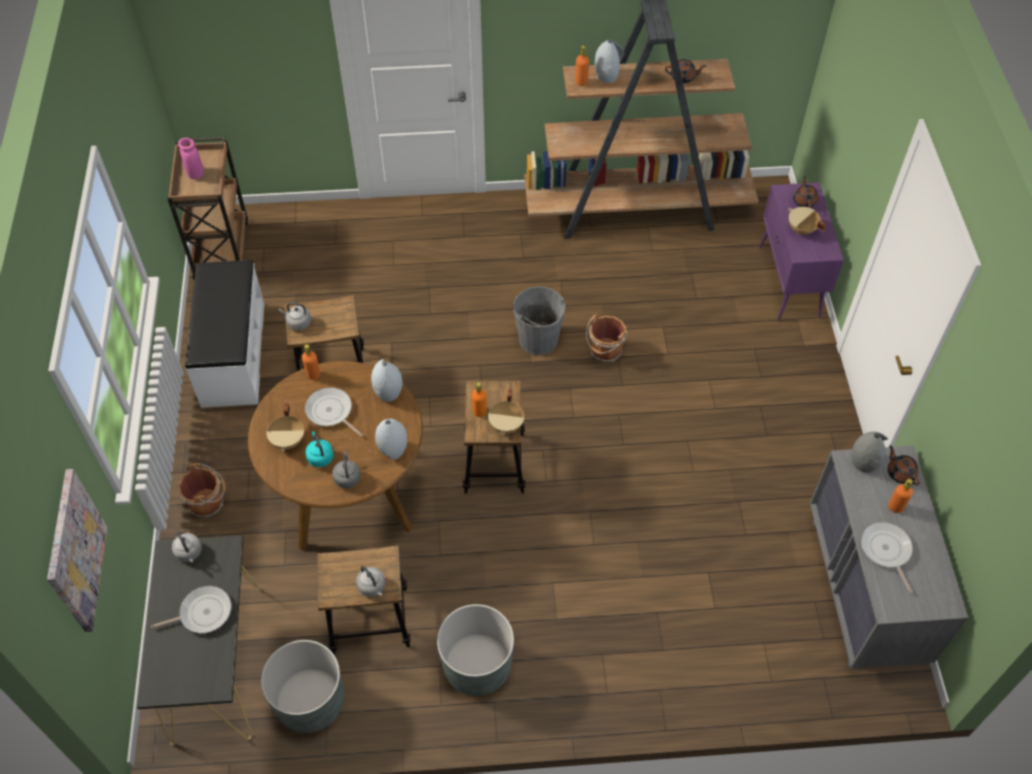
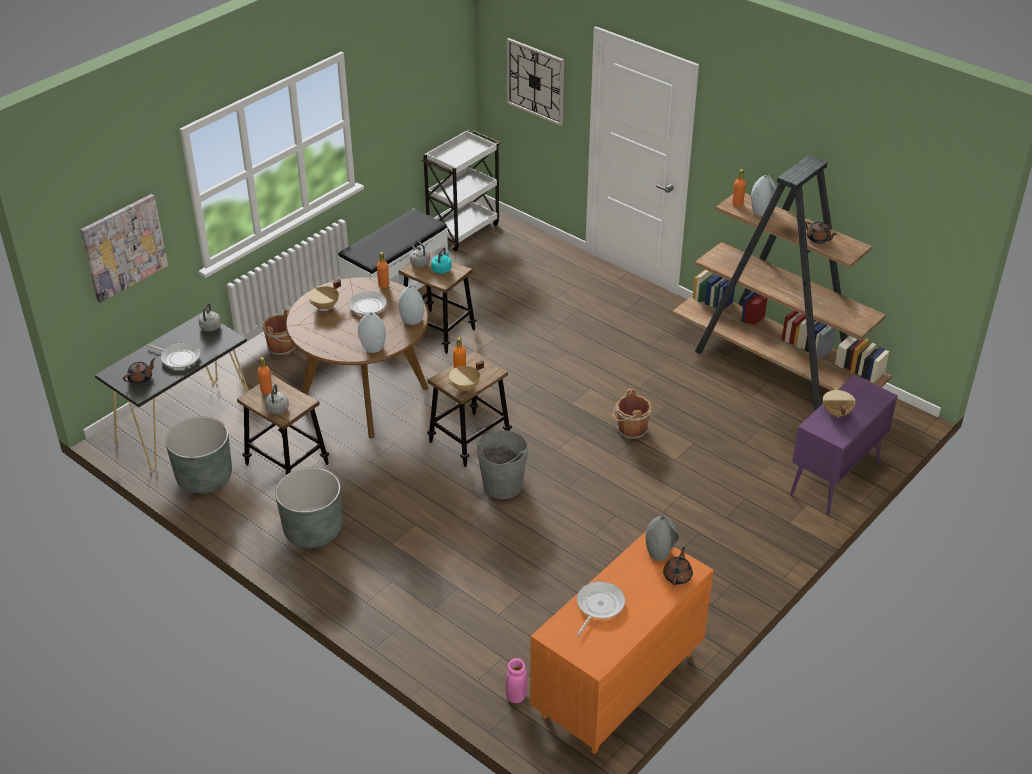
camera: 45 degrees right, 15 degrees down
(195, 173) = (459, 152): pink vase -> pink vase (516, 696)
(221, 248) = (463, 229): brown cart -> white cart
(250, 53) = (535, 81): none -> wall clock
(320, 456) = (330, 324): turquoise kettle -> turquoise kettle (442, 269)
(347, 477) = (330, 343): grey kettle -> none
(538, 339) = (594, 395): grey bucket -> grey bucket (502, 485)
(804, 201) = (866, 398): brown teapot -> brown teapot (141, 378)
(863, 590) = (617, 686): grey dresser -> orange dresser
(895, 507) = (643, 590): orange bottle -> orange bottle (266, 391)

